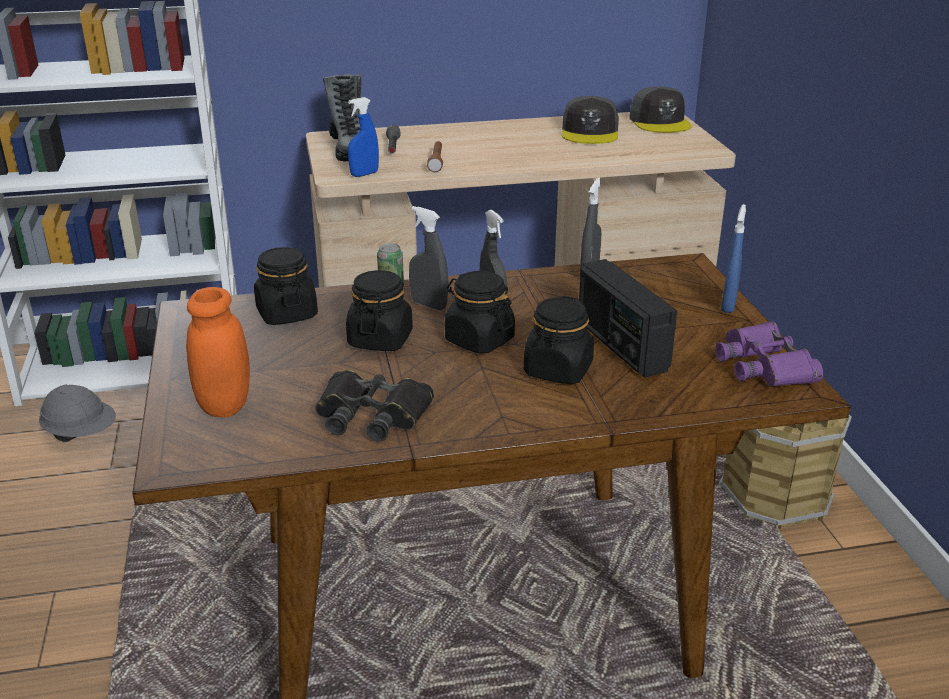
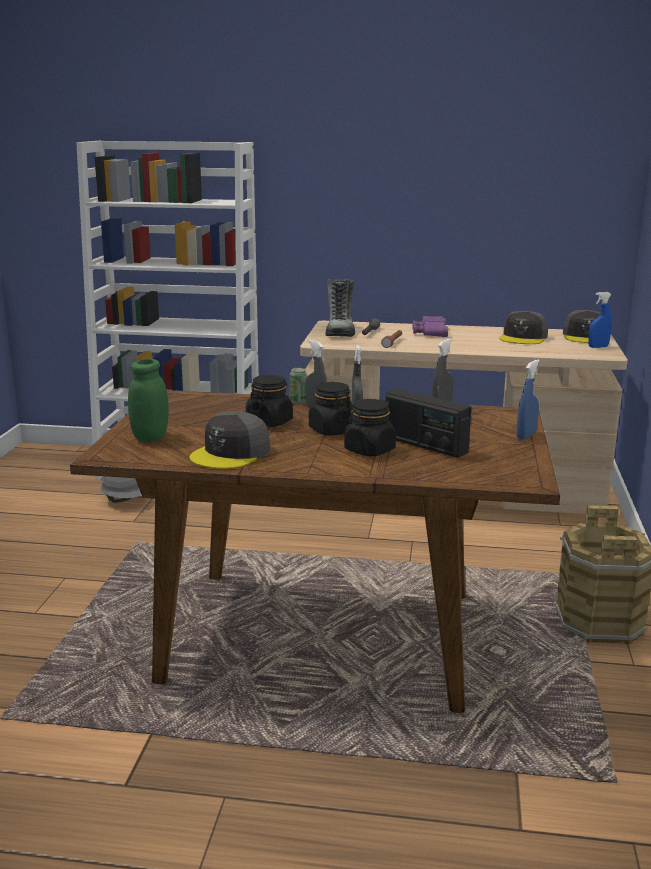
camera: 20 degrees right, 10 degrees down
(225, 405) = (150, 437): orange jar -> green jar
(286, 313) = (223, 403): black jar -> none
(364, 174) = (337, 344): blue spray bottle -> blue spray bottle (598, 347)
(372, 415) = (231, 453): black binoculars -> grey cap
(621, 346) = (425, 445): radio -> radio turned 45 degrees counterclockwise
(764, 365) = (517, 467): purple binoculars -> purple binoculars (431, 332)

